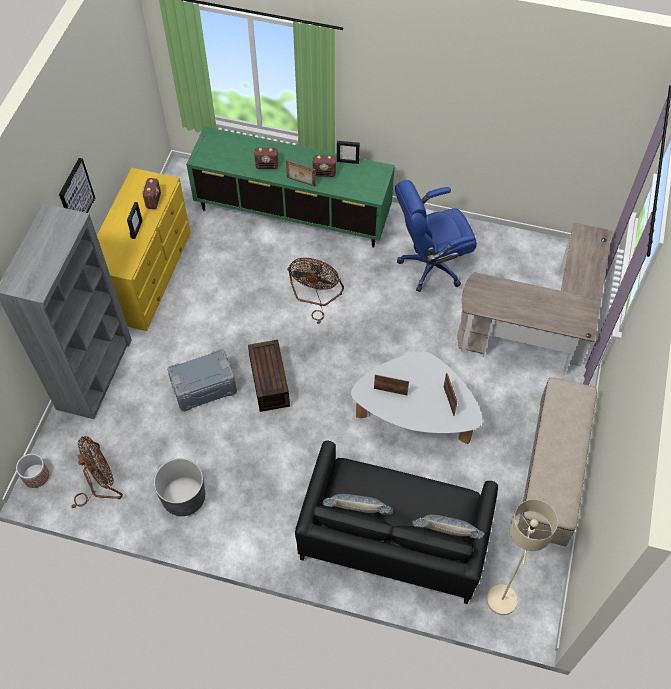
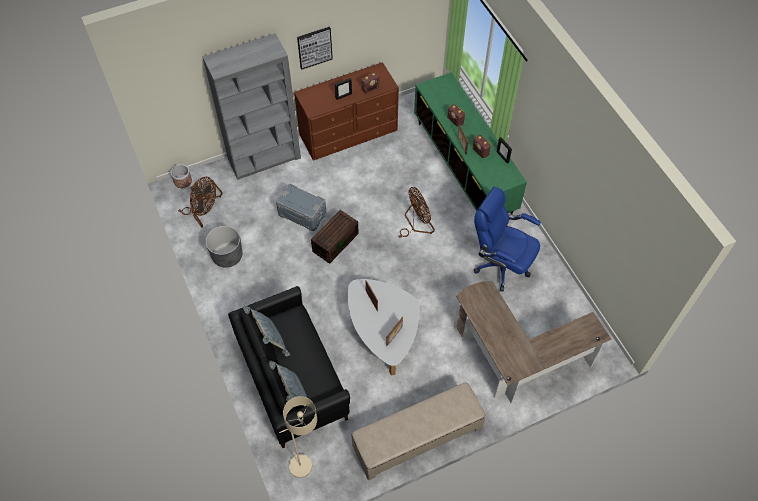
camera: 50 degrees right, 0 degrees up
(147, 274) = (349, 132): yellow dresser -> brown dresser

